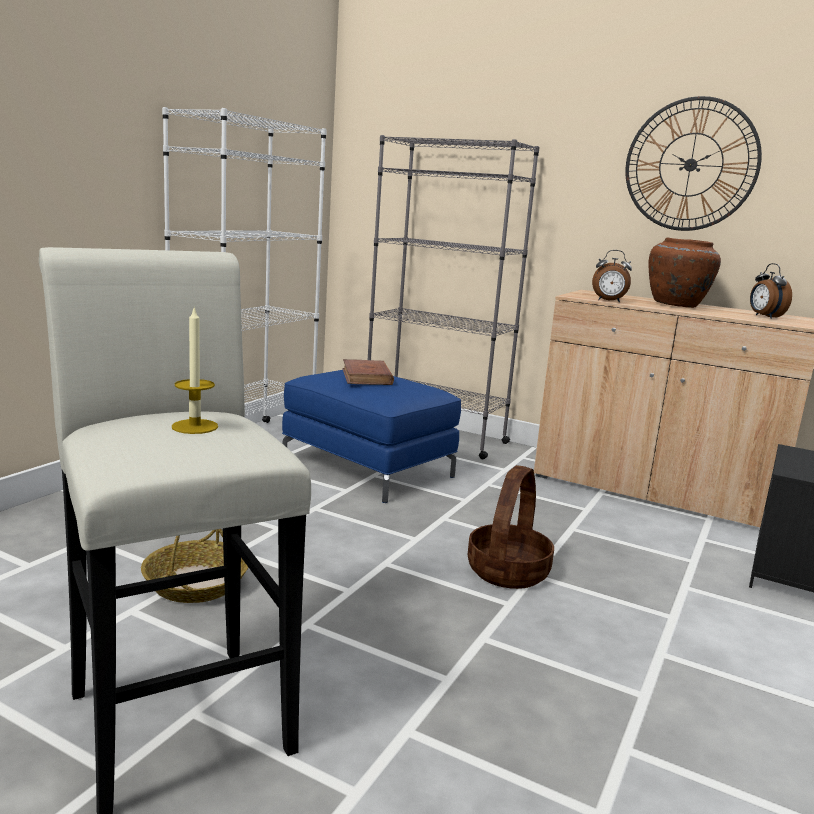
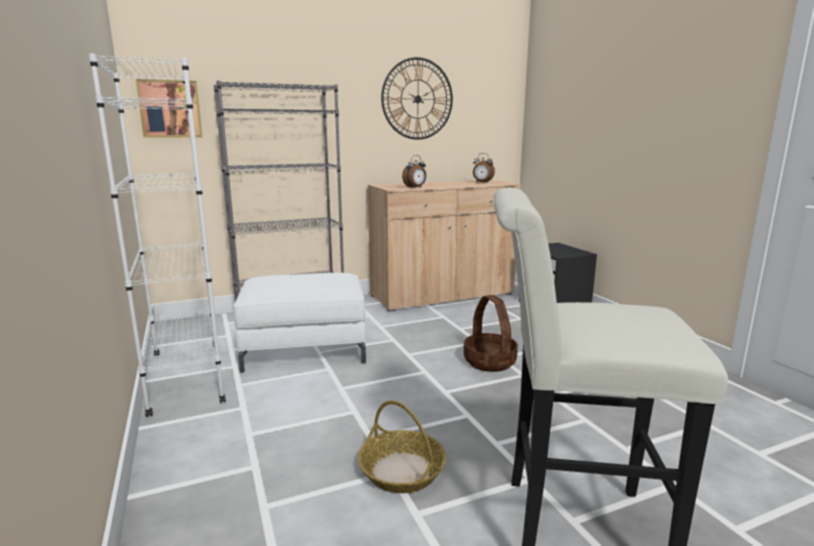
camera: 50 degrees left, 0 degrees up
(195, 426) = (606, 312): candle -> none
(366, 377) = (296, 279): brown book -> none
(367, 468) = (305, 350): blue ottoman -> white ottoman
(370, 169) = (170, 109): none -> picture
(677, 305) = (438, 184): brown vase -> none

